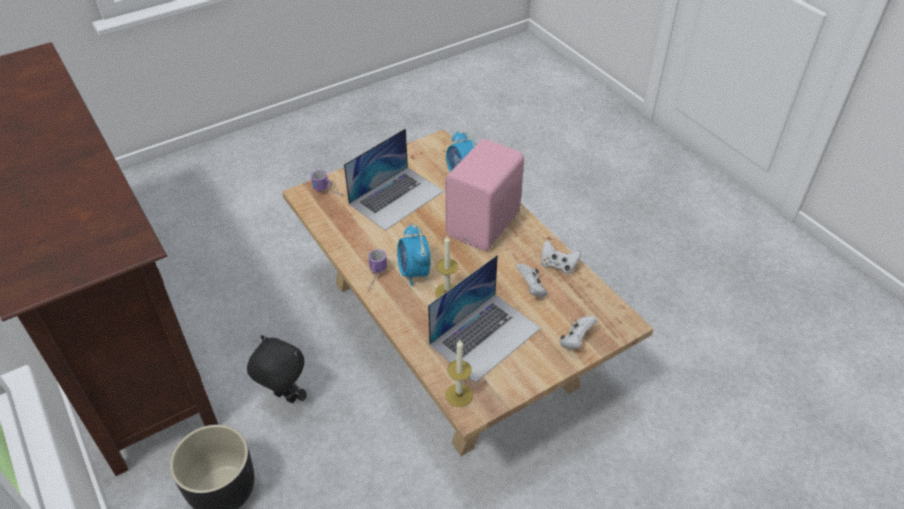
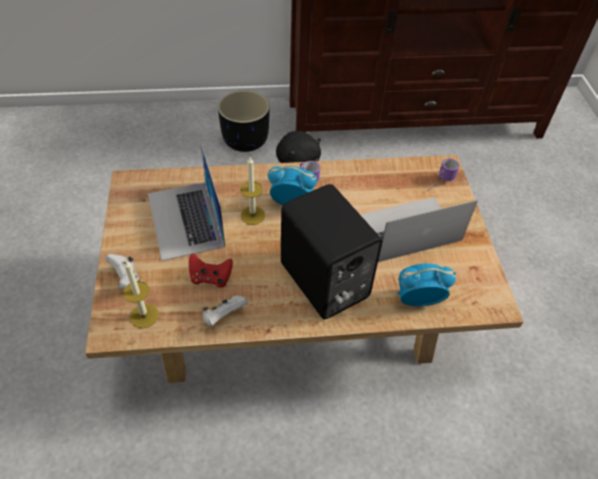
camera: 115 degrees right, 5 degrees up
(396, 197) = (407, 229): laptop -> laptop turned 90 degrees clockwise
(459, 395) = (146, 181): candle -> candle (144, 316)
(485, 224) = (323, 283): pink speaker -> black speaker
(532, 289) = (210, 278): white game controller -> red game controller

